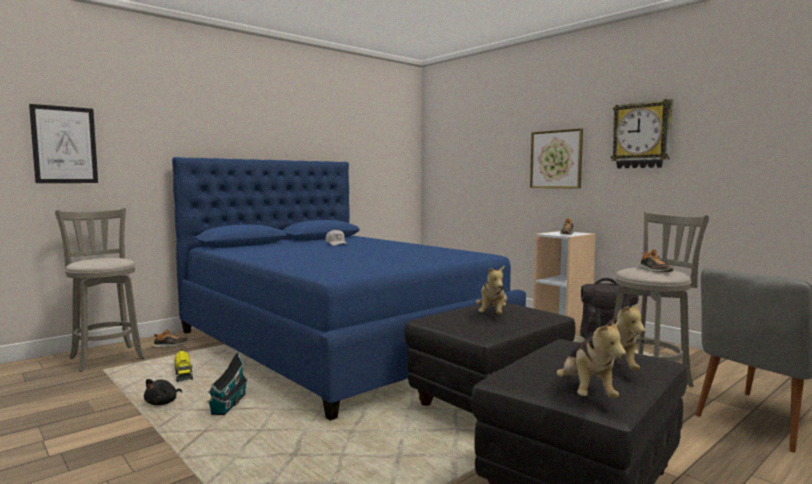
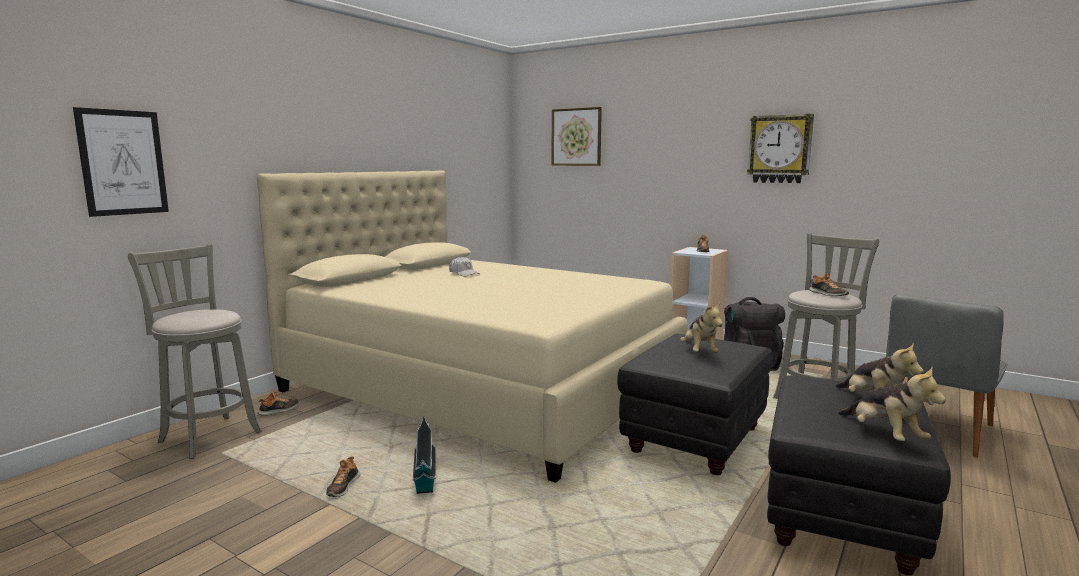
camera: 15 degrees left, 5 degrees up
(163, 403) = (343, 487): black plush toy -> shoe
(183, 373) = (331, 445): toy truck -> none
(340, 342) = (483, 386): blue bed -> beige bed
(556, 159) = (683, 170): picture -> picture (576, 137)

